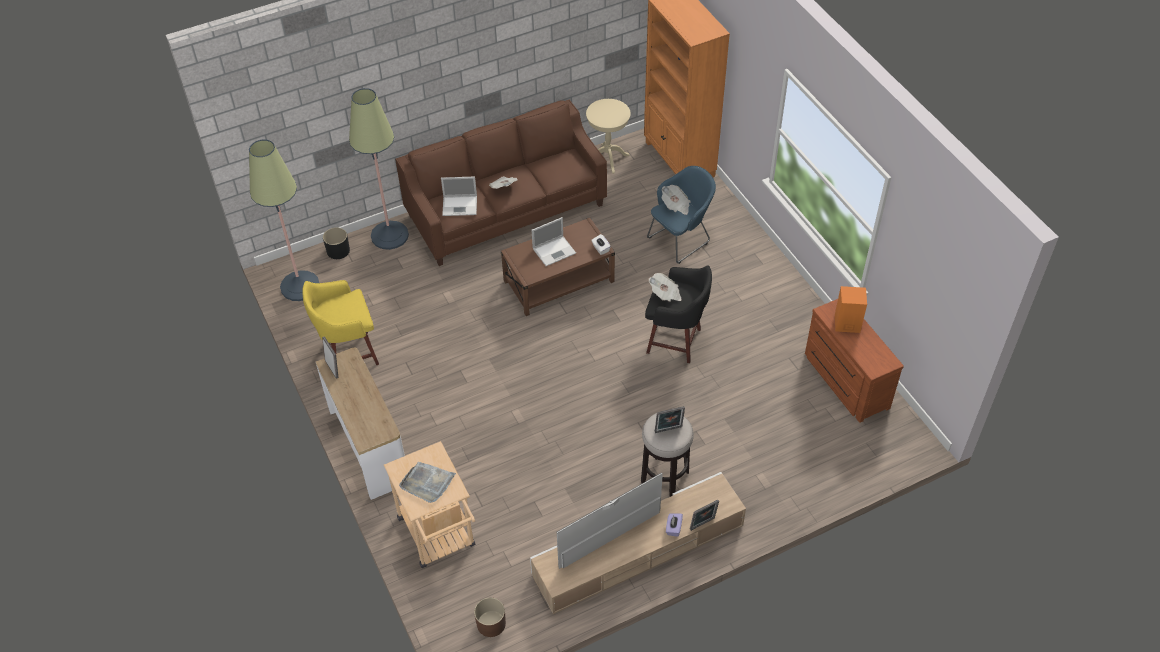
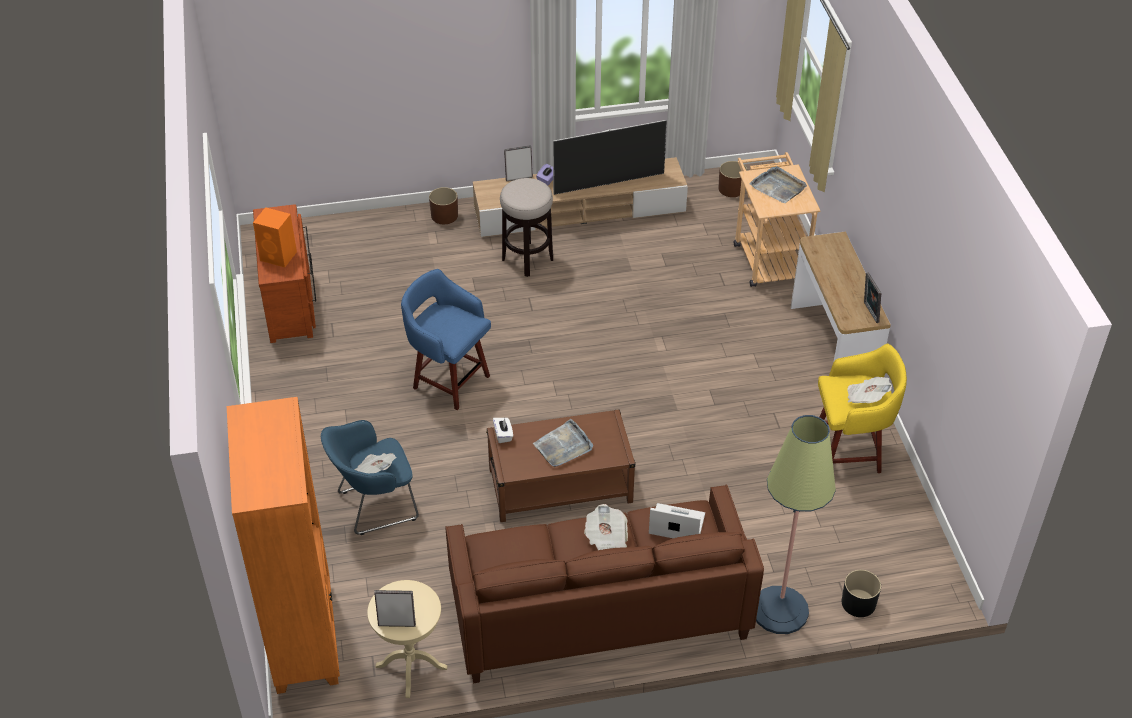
camera: 165 degrees left, 5 degrees down
(300, 286) = (914, 560): floor lamp -> none
(555, 250) = (563, 446): laptop -> grey tray
(665, 294) = (458, 328): newspaper -> newspaper (866, 398)
(668, 430) = (526, 189): picture frame -> picture frame (397, 623)
(676, 341) = (449, 381): black stool -> blue stool
(766, 510) = (444, 216): none -> brown planter

